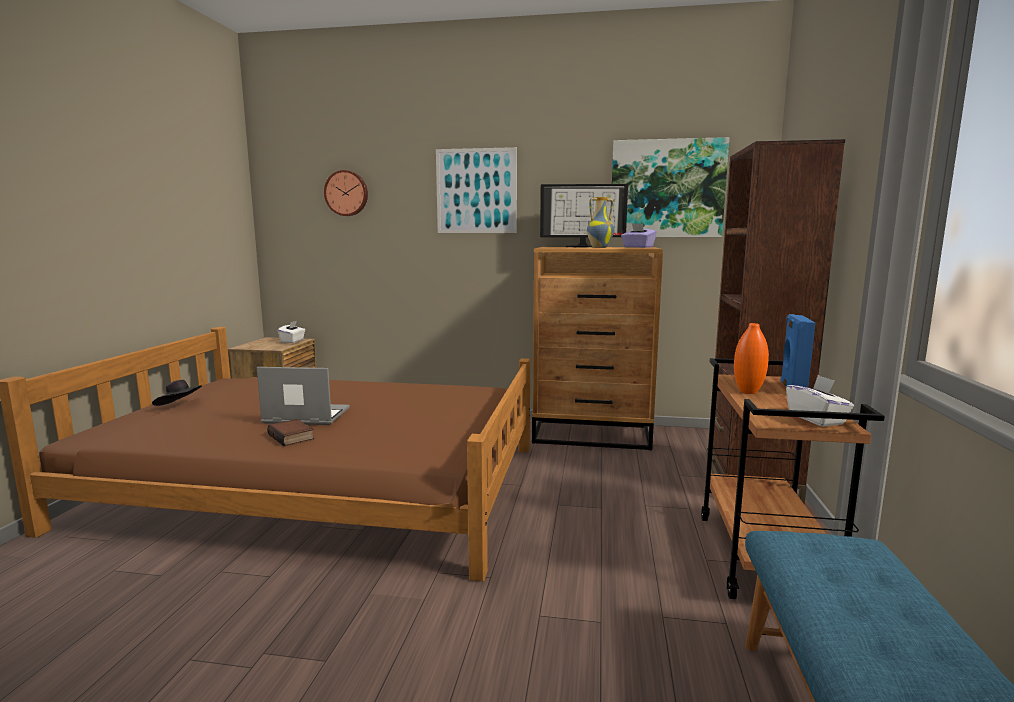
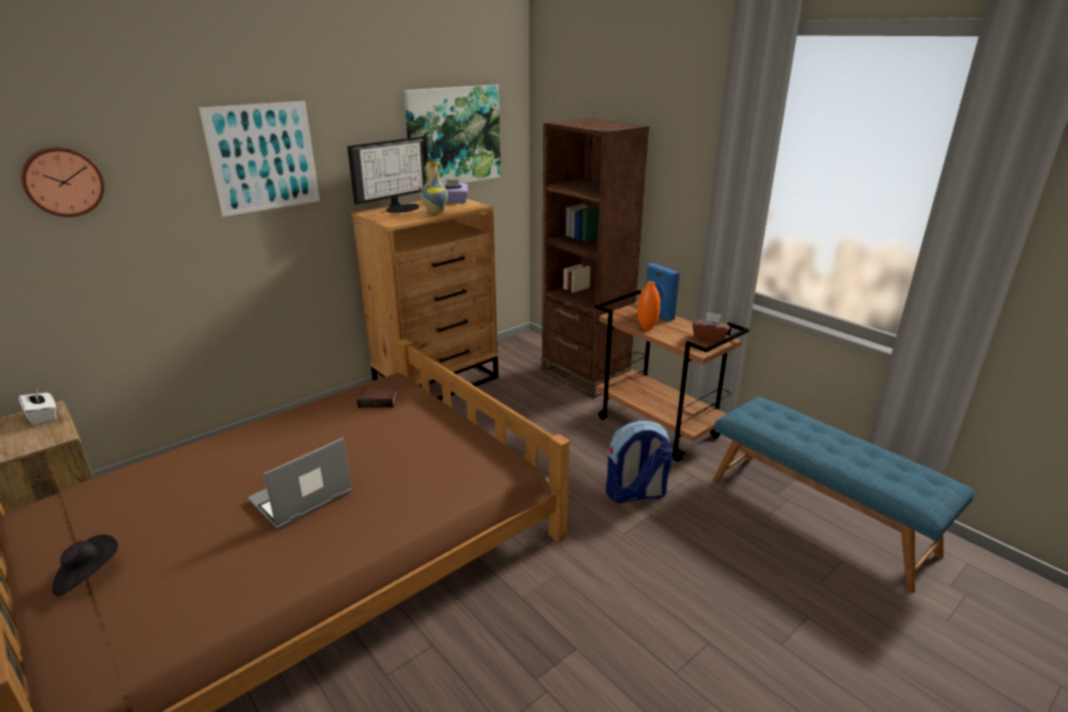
camera: 50 degrees left, 15 degrees up
(292, 437) = (349, 522): book -> book (379, 400)
(617, 594) = (635, 494): none -> backpack
(816, 419) = (709, 338): white tissue box -> brown tissue box

